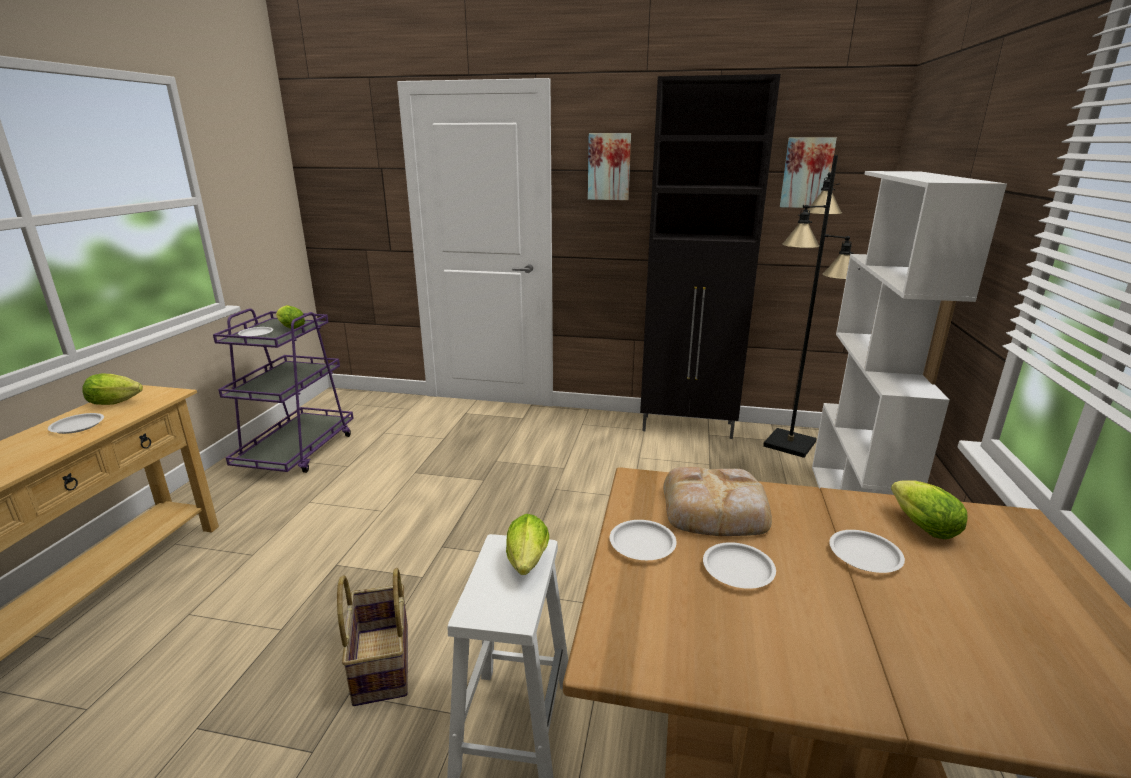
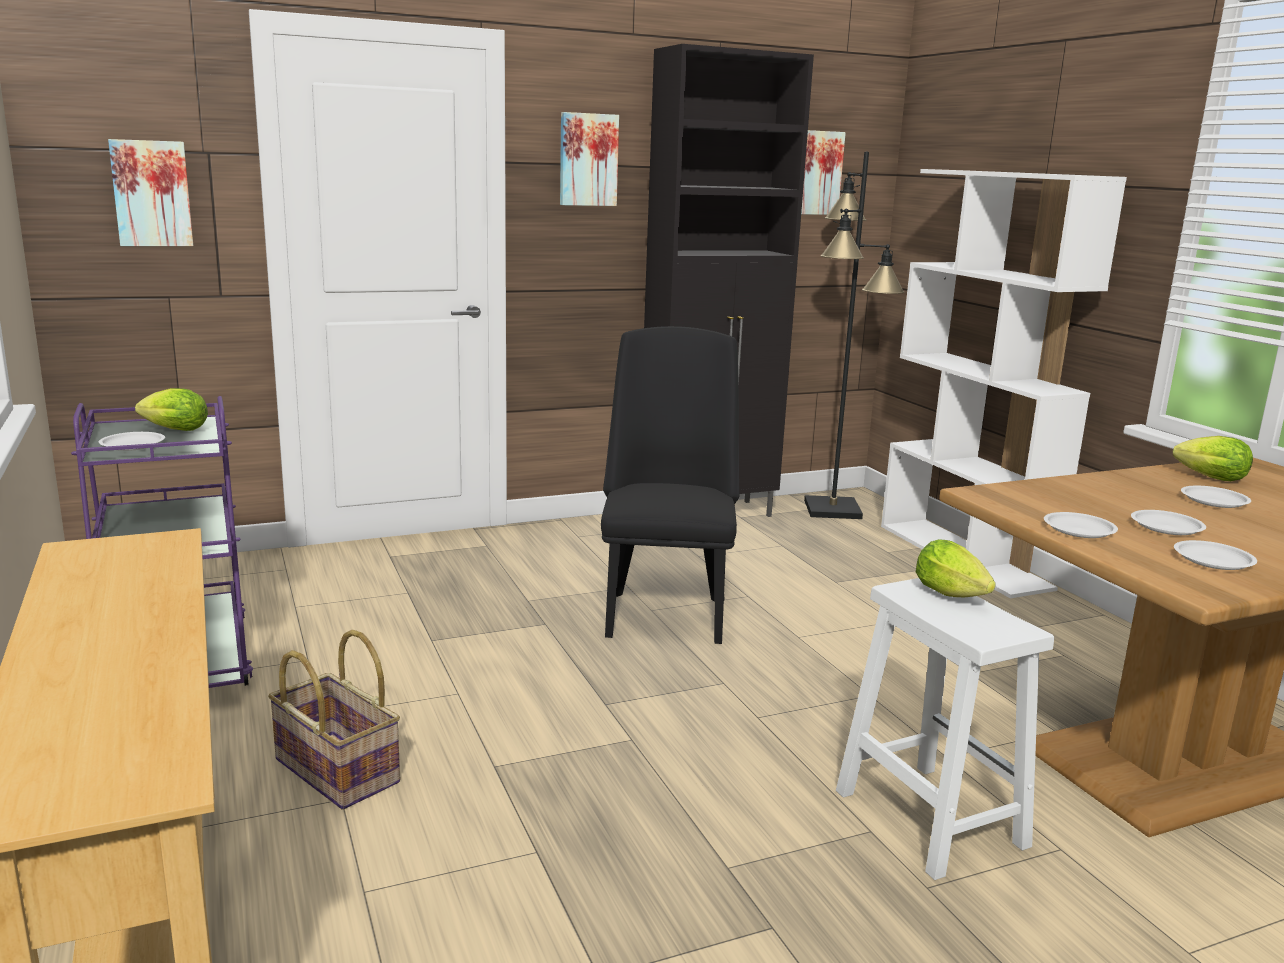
camera: 35 degrees left, 5 degrees down
(77, 426) = (115, 603): white plate -> white plate (1212, 560)
(118, 402) = (99, 566): lettuce -> none
(354, 192) = (152, 193): none -> picture
(380, 663) = (717, 829): basket -> basket (334, 771)
(562, 492) = (665, 611): none -> black chair
(716, 510) = (1077, 498): bread -> none

